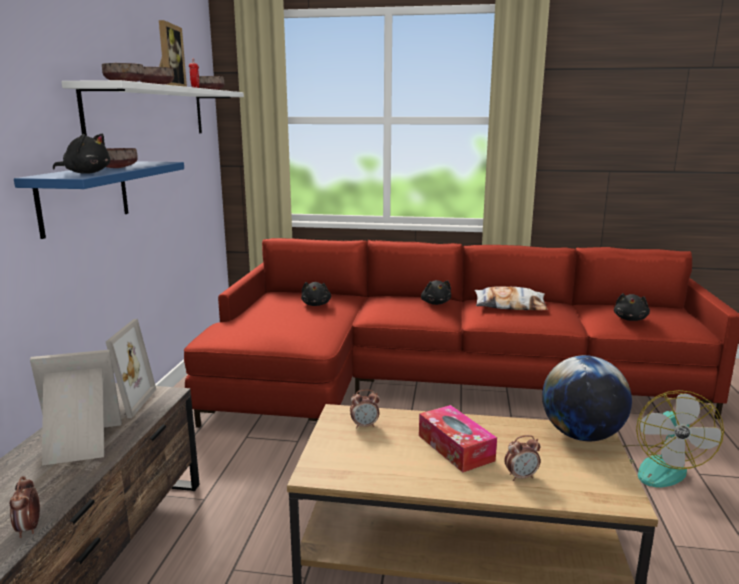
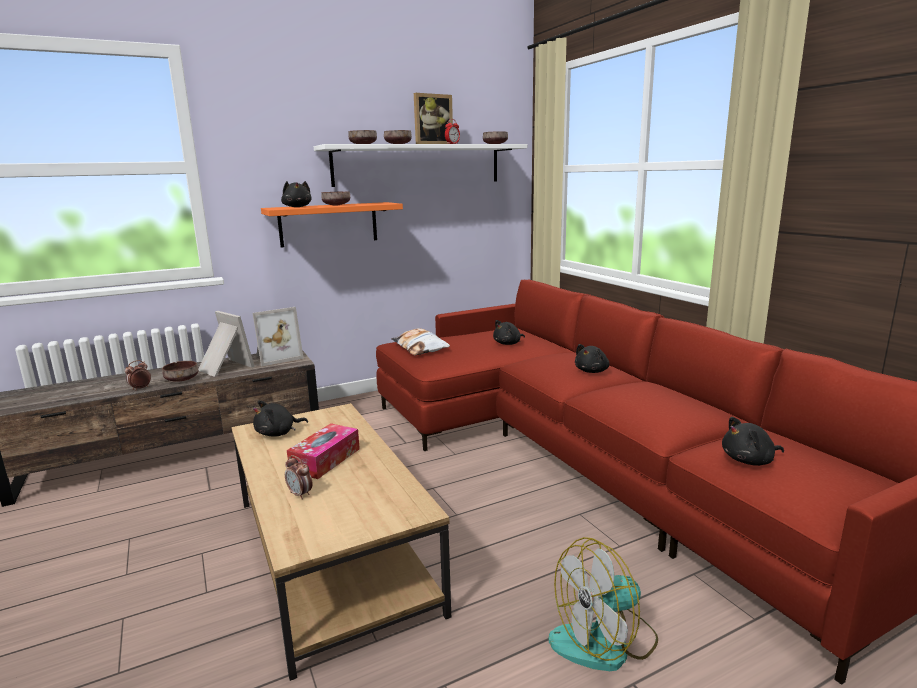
camera: 55 degrees right, 0 degrees up
(62, 485) = (181, 379): none -> brown bowl
(84, 197) = (328, 224): blue shelf -> orange shelf
(353, 459) = (278, 433): none -> black plush toy
(364, 426) = (329, 423): alarm clock -> none
(510, 305) = (647, 395): pillow -> pillow (420, 348)
(581, 435) = (404, 505): globe -> none

